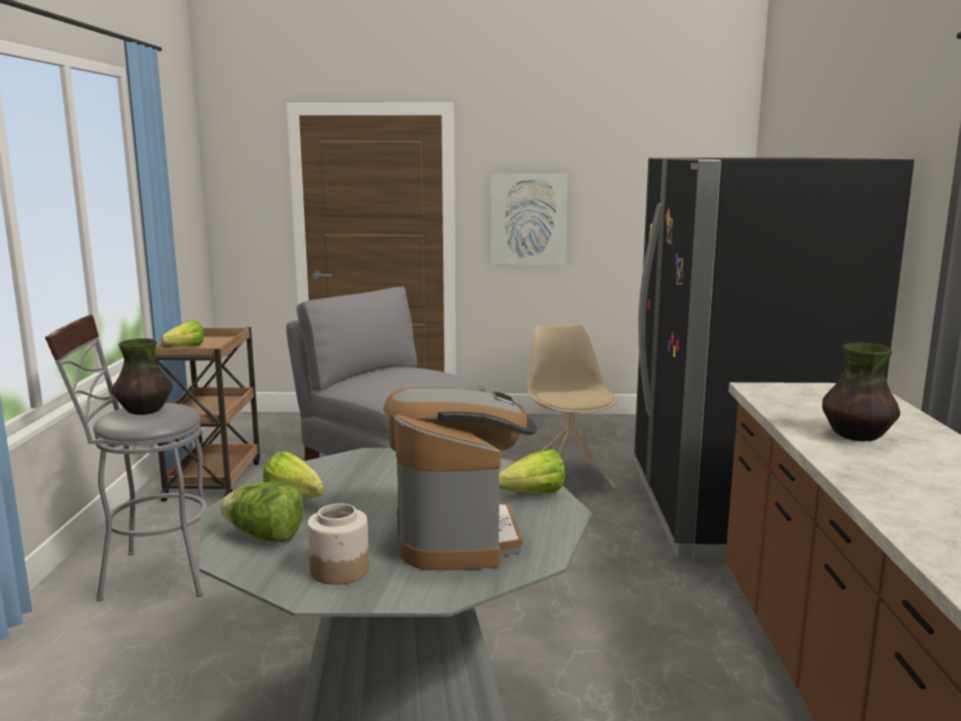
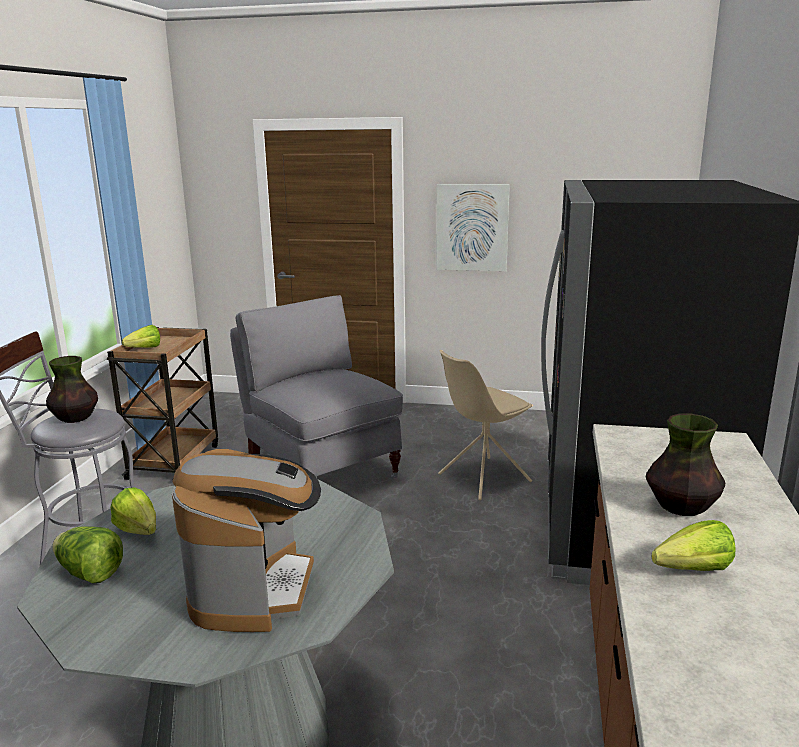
camera: 10 degrees right, 5 degrees up
(340, 570) = (130, 620): jar -> none
(527, 495) = (345, 543): lettuce -> lettuce (686, 571)
(568, 477) = (482, 478): beige chair -> beige chair turned 120 degrees counterclockwise

